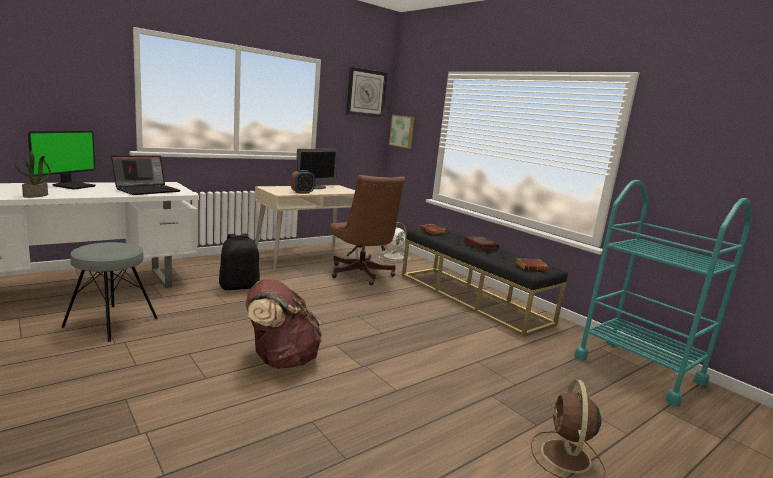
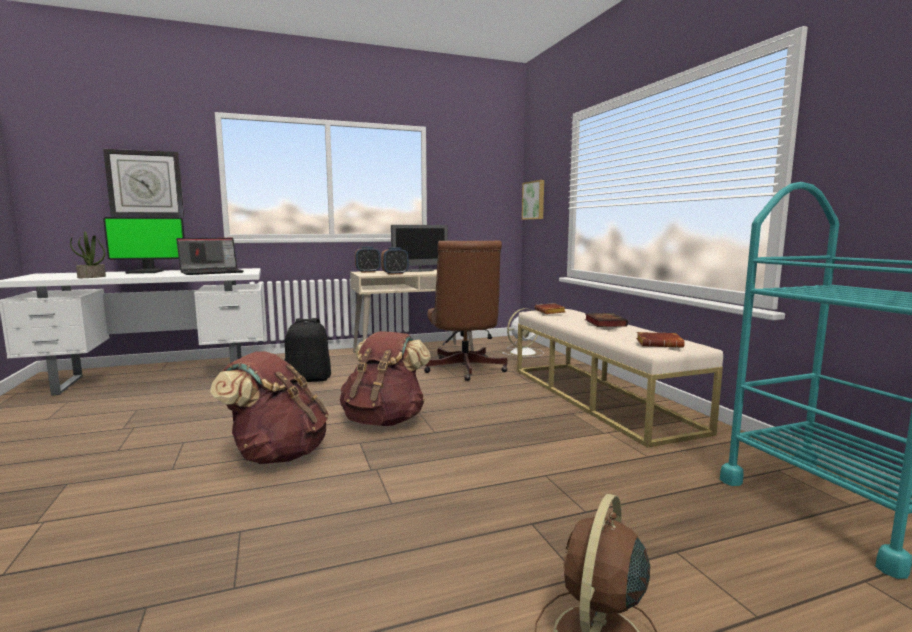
camera: 20 degrees right, 5 degrees down
(73, 186) = (146, 272): monitor -> monitor turned 45 degrees clockwise
(111, 322) = (142, 409): grey stool -> none
(273, 188) = (368, 272): none -> alarm clock
(337, 324) = (384, 421): none -> brown backpack
(366, 93) = (487, 160): wall clock -> wall clock (145, 184)
(472, 298) = (599, 398): black bench -> beige bench

